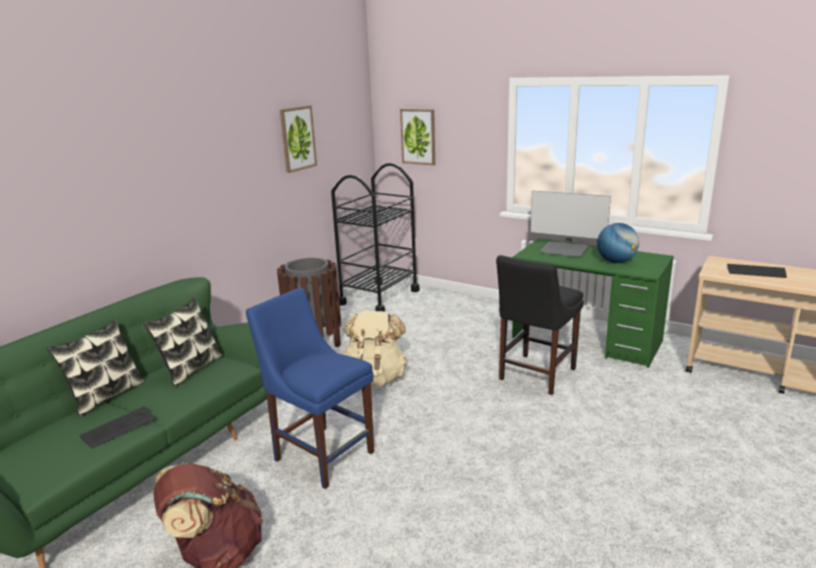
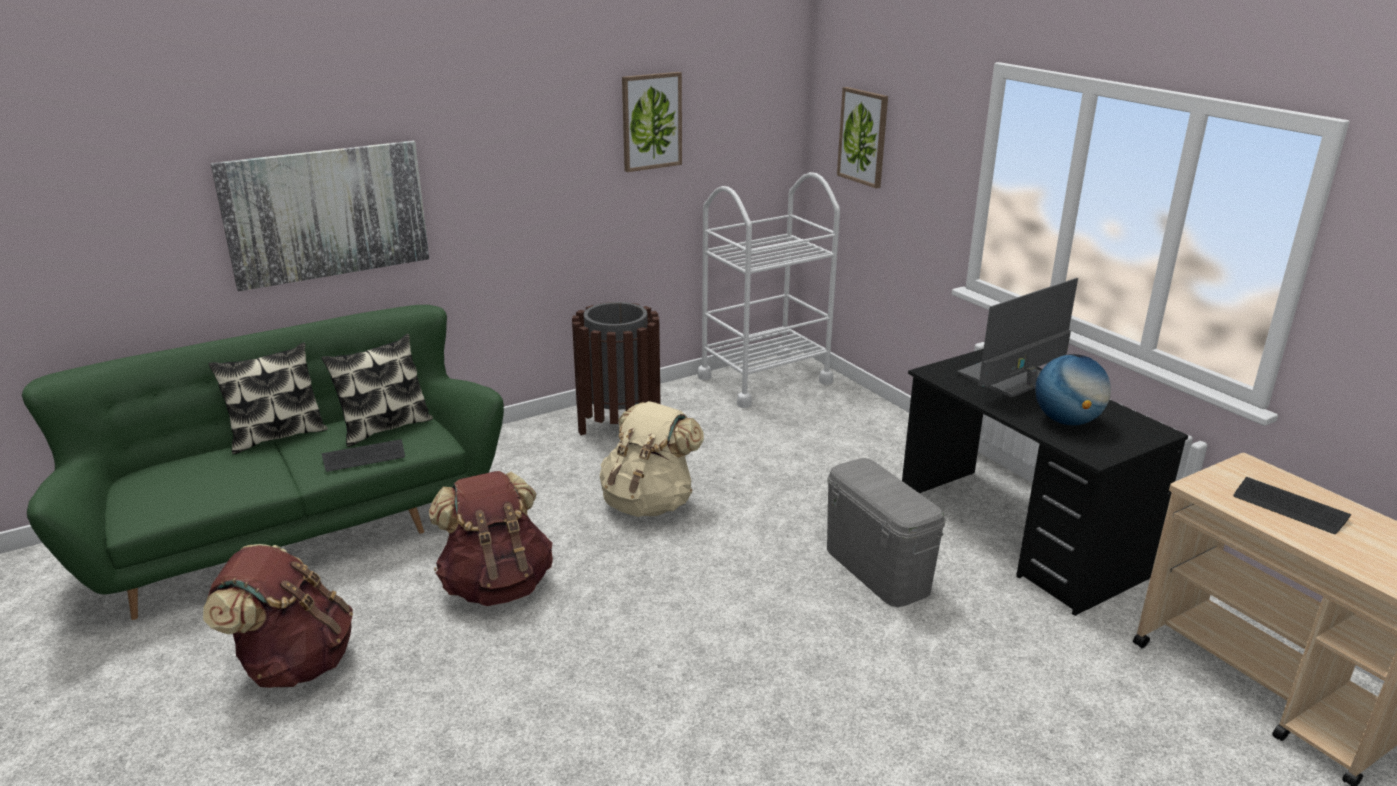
camera: 25 degrees right, 5 degrees up
(108, 219) = (326, 213): none -> picture
(119, 428) = (252, 480): keyboard -> keyboard (364, 457)
(321, 453) = (496, 585): blue chair -> brown backpack
(379, 297) = (764, 380): black cart -> white cart
(535, 375) = (876, 569): black chair -> grey storage box
(565, 250) = (1007, 378): monitor -> monitor turned 90 degrees clockwise
(586, 340) = (1017, 537): green desk -> black desk

